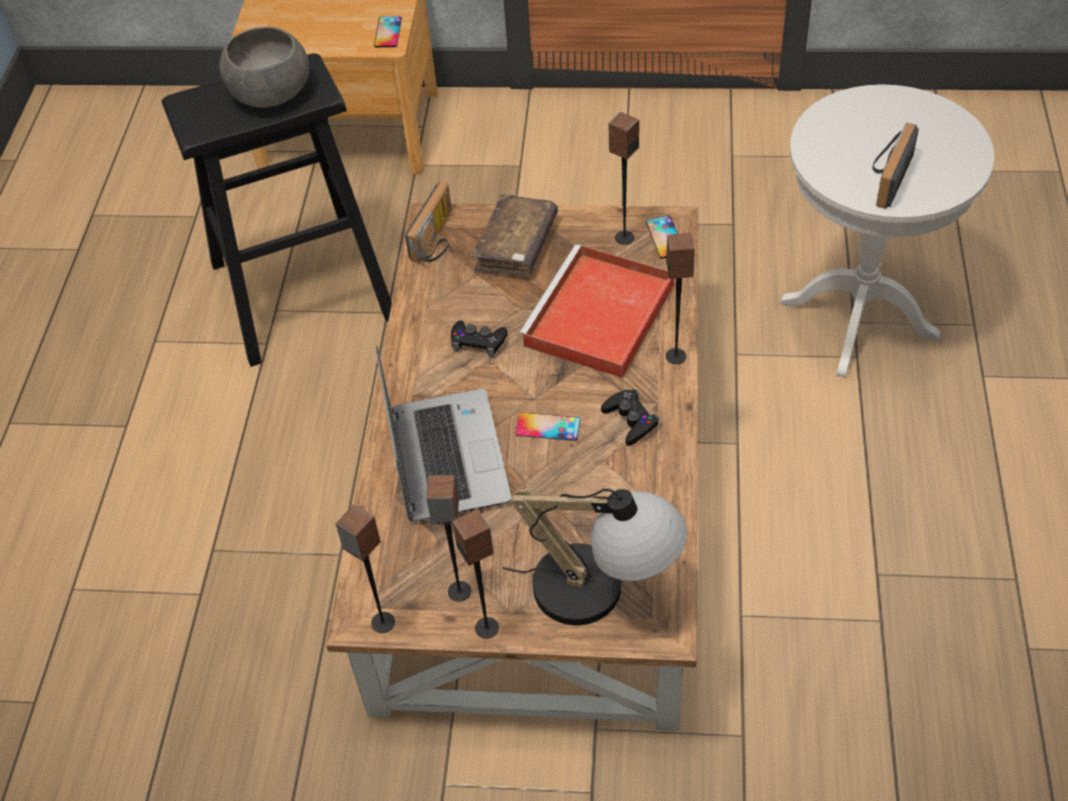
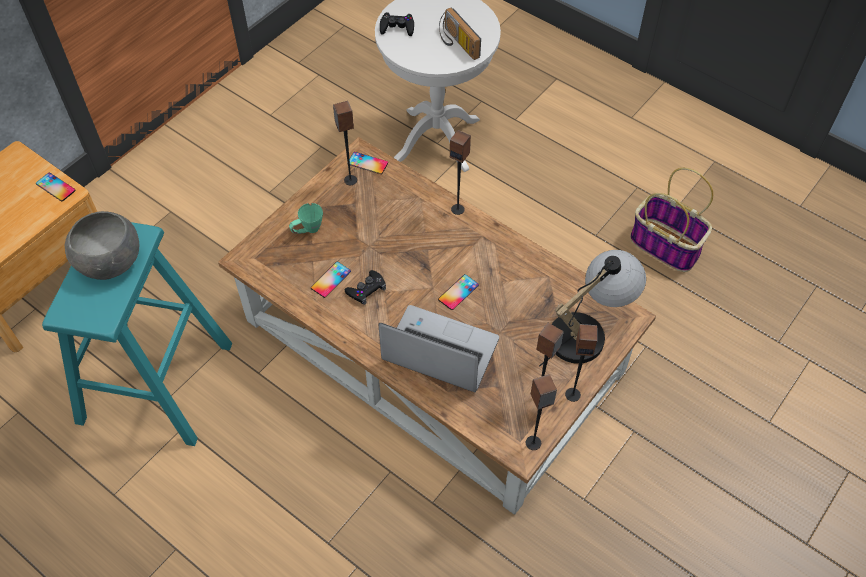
camera: 60 degrees left, 5 degrees up
(302, 289) = (155, 382): black stool -> turquoise stool
(437, 239) = (263, 265): radio -> none
(466, 304) = (330, 279): none -> phone
(516, 246) = (307, 231): brown book -> green mug
(598, 317) = (399, 225): red tray -> none
(630, 420) = (484, 253): black game controller -> black game controller (397, 27)
(944, 672) = (666, 246): none -> basket

